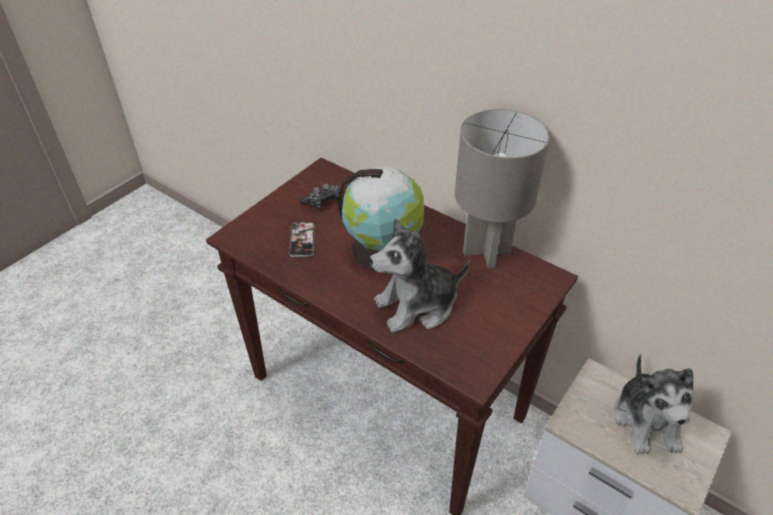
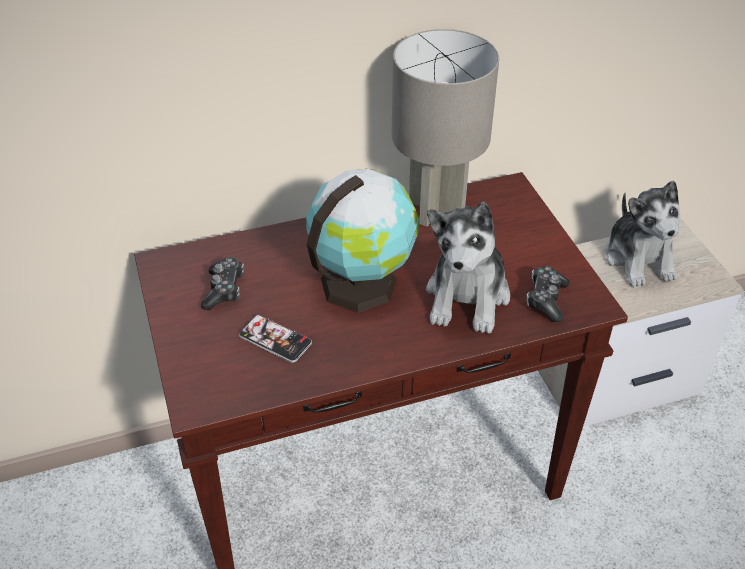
camera: 55 degrees left, 0 degrees up
(454, 348) = (546, 299): none -> game controller
(646, 421) = (639, 259): plush toy -> plush toy turned 45 degrees clockwise

